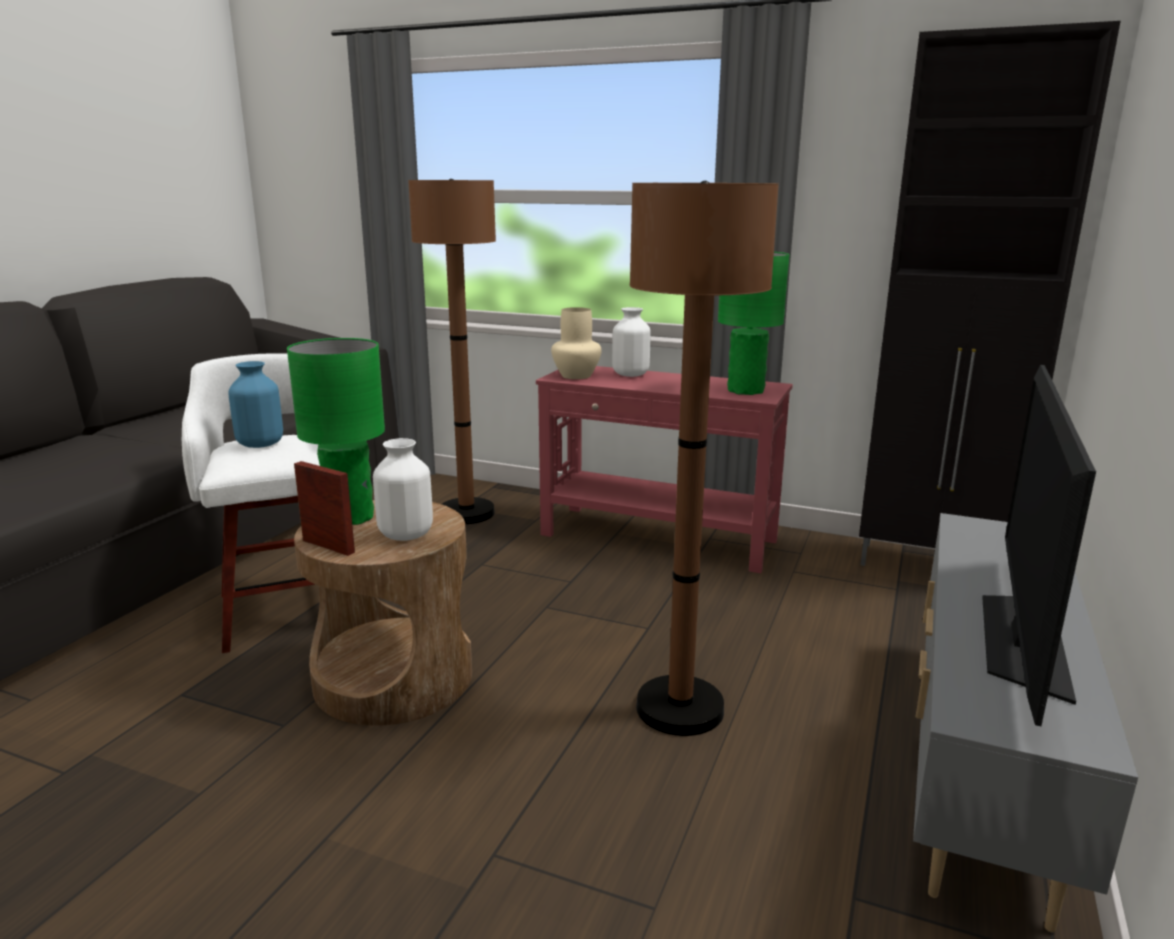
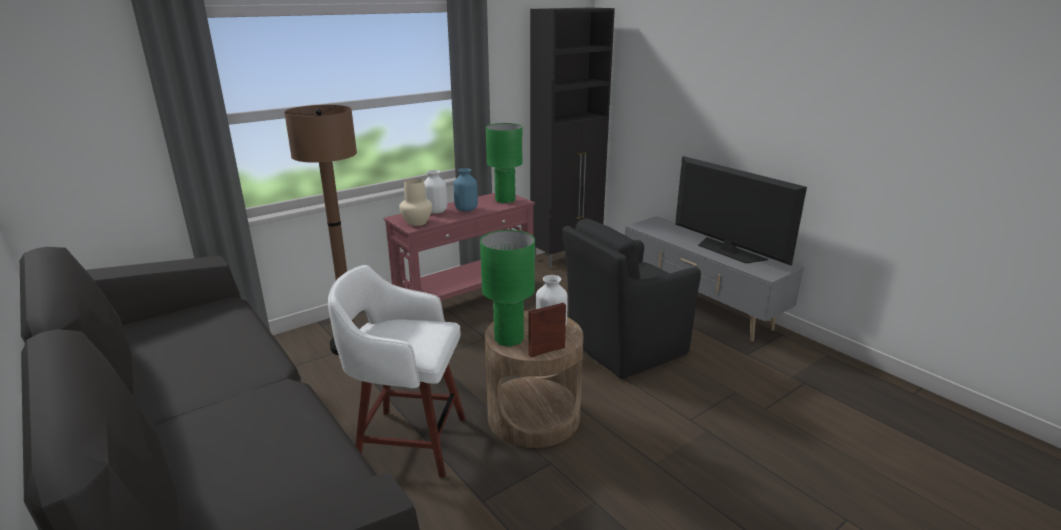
camera: 60 degrees left, 5 degrees up
(259, 444) = (393, 335): blue vase -> blue vase (466, 209)
(679, 708) = (624, 347): brown floor lamp -> black armchair

